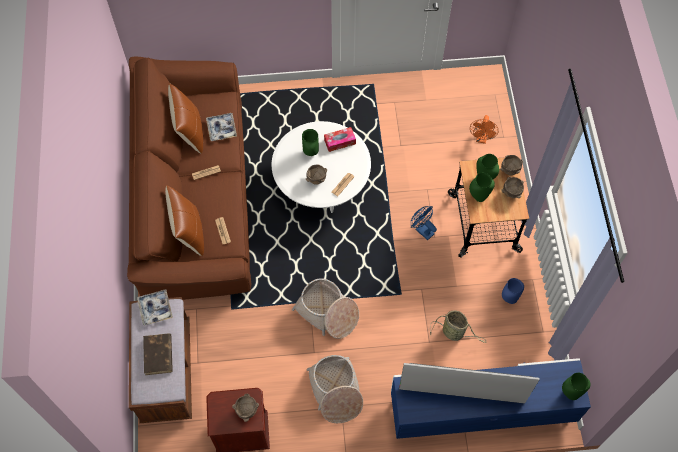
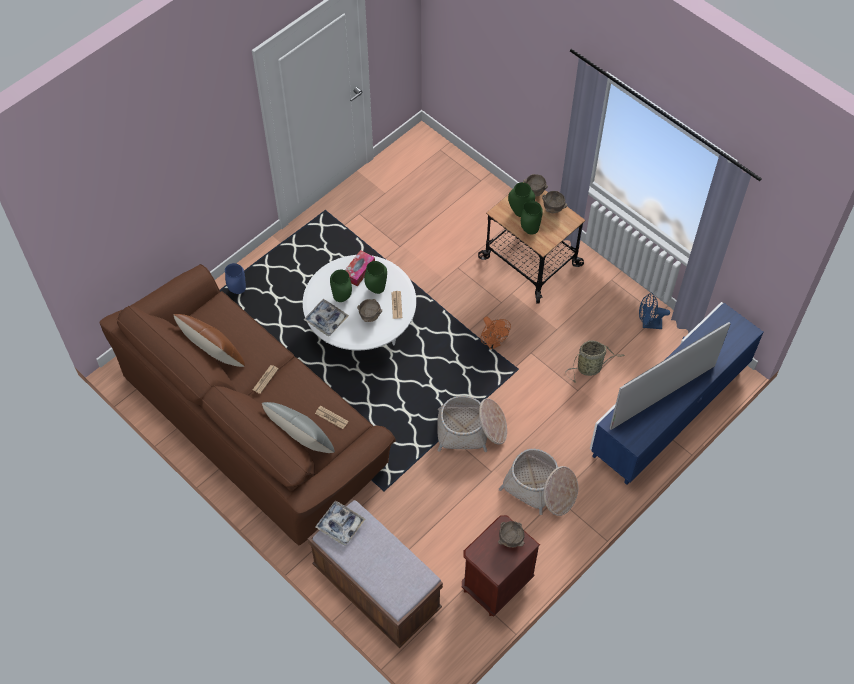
camera: 40 degrees left, 5 degrees down
(158, 355) = (382, 561): brown book -> none
(189, 233) = (301, 441): brown pillow -> grey pillow
(221, 129) = (242, 332): tray -> tray (326, 320)
(422, 230) = (485, 304): blue fan -> blue fan (648, 324)
(481, 138) = (463, 194): orange fan -> orange fan (492, 343)
(509, 298) = (607, 308): blue vase -> blue vase (237, 290)
(570, 393) = (740, 333): green vase -> green vase (377, 290)

